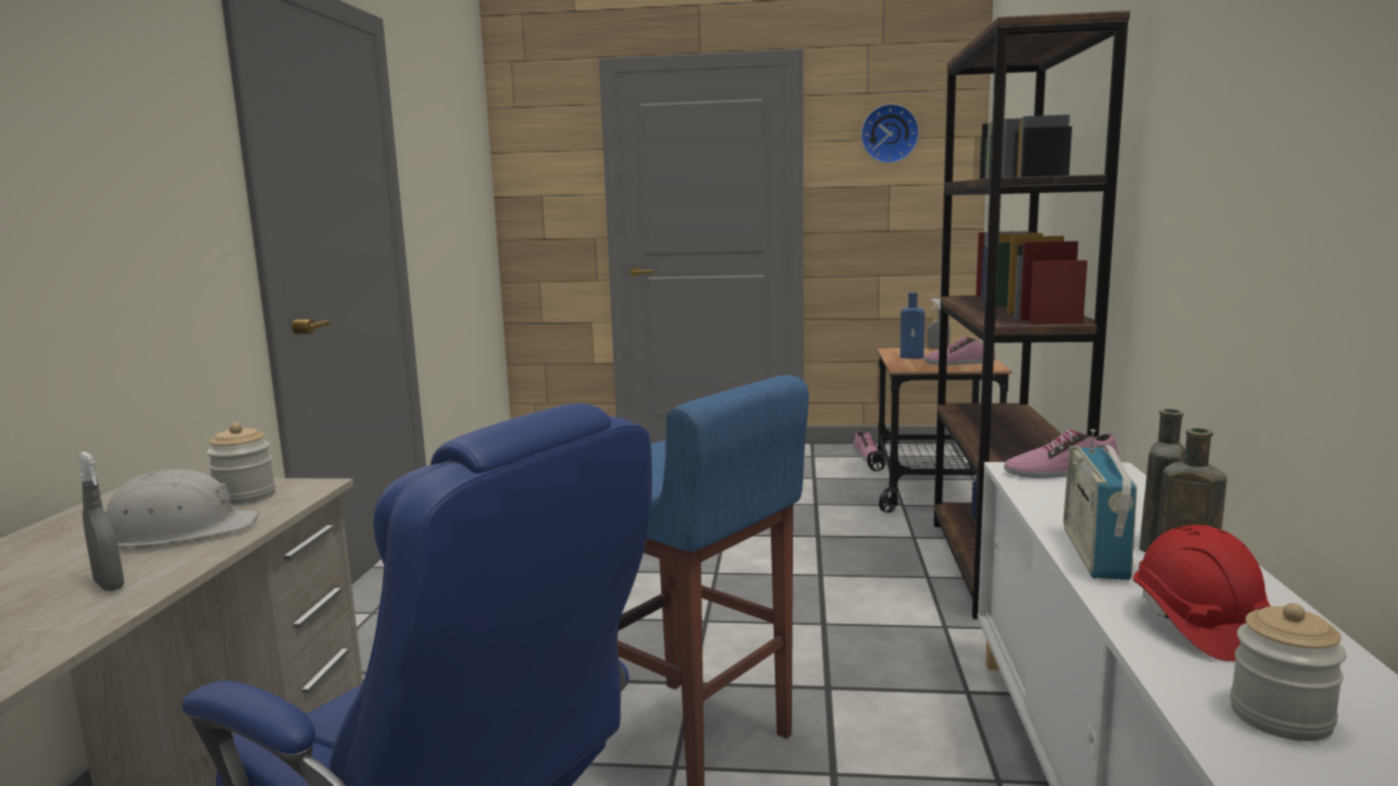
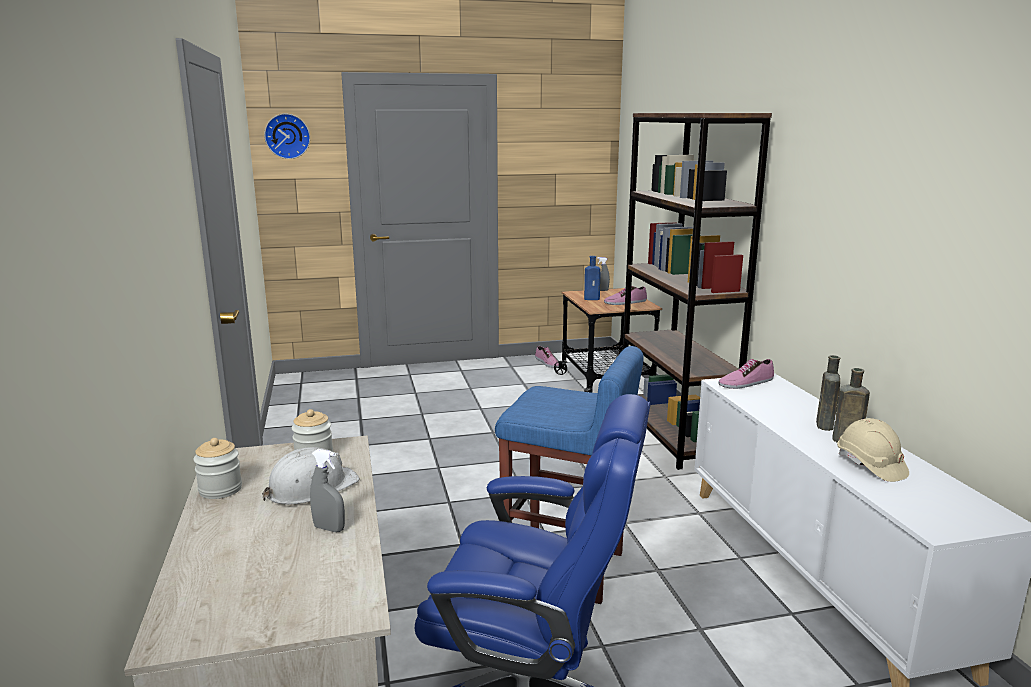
camera: 20 degrees left, 5 degrees up
(889, 134) = (556, 137): wall clock -> wall clock (287, 136)
(1094, 554) = (800, 433): radio -> none
(1200, 625) = (870, 466): red hard hat -> beige hard hat
(1280, 717) = (925, 503): jar -> jar (220, 489)

